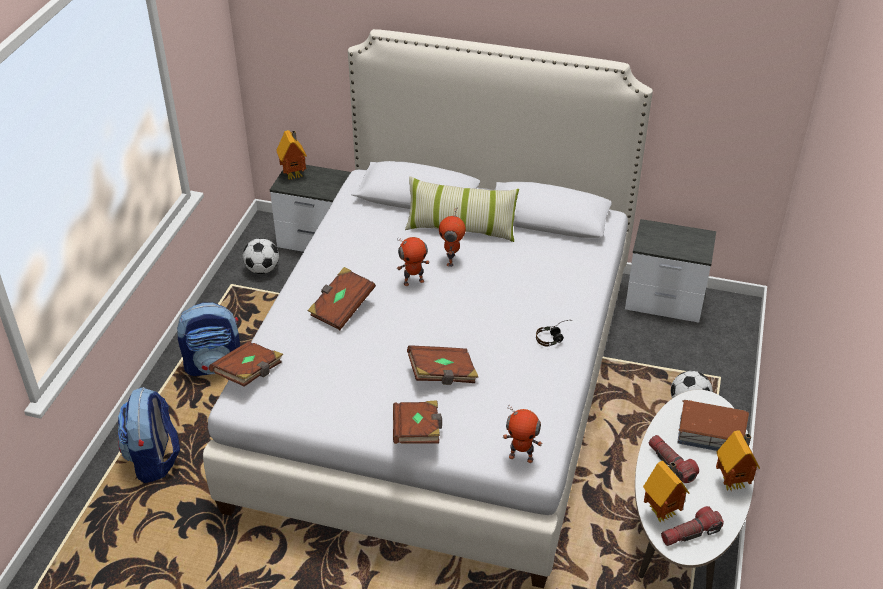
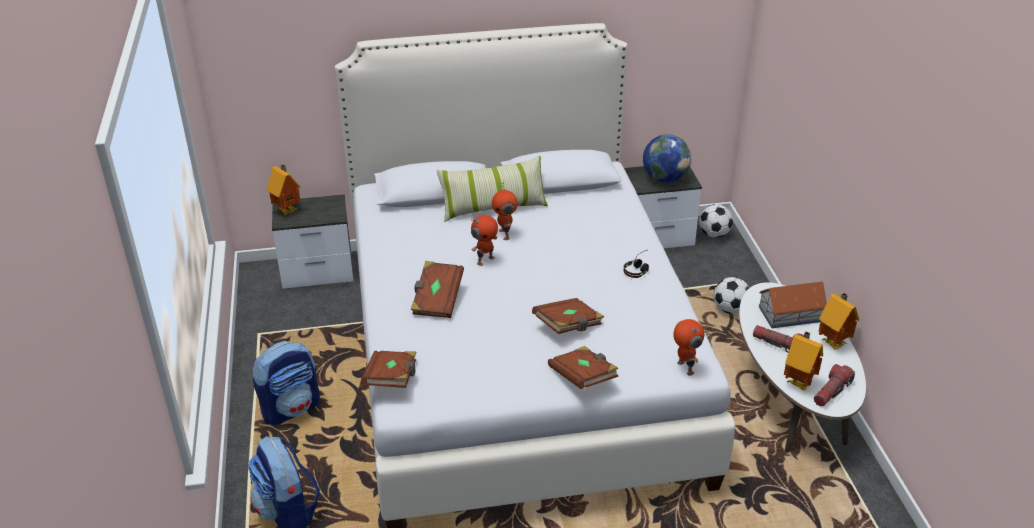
camera: 25 degrees left, 5 degrees down
(262, 269) = (281, 312): football -> football (714, 234)
(521, 456) = (684, 368): toy robot -> toy robot turned 105 degrees counterclockwise
(677, 243) = (665, 179): none -> globe

